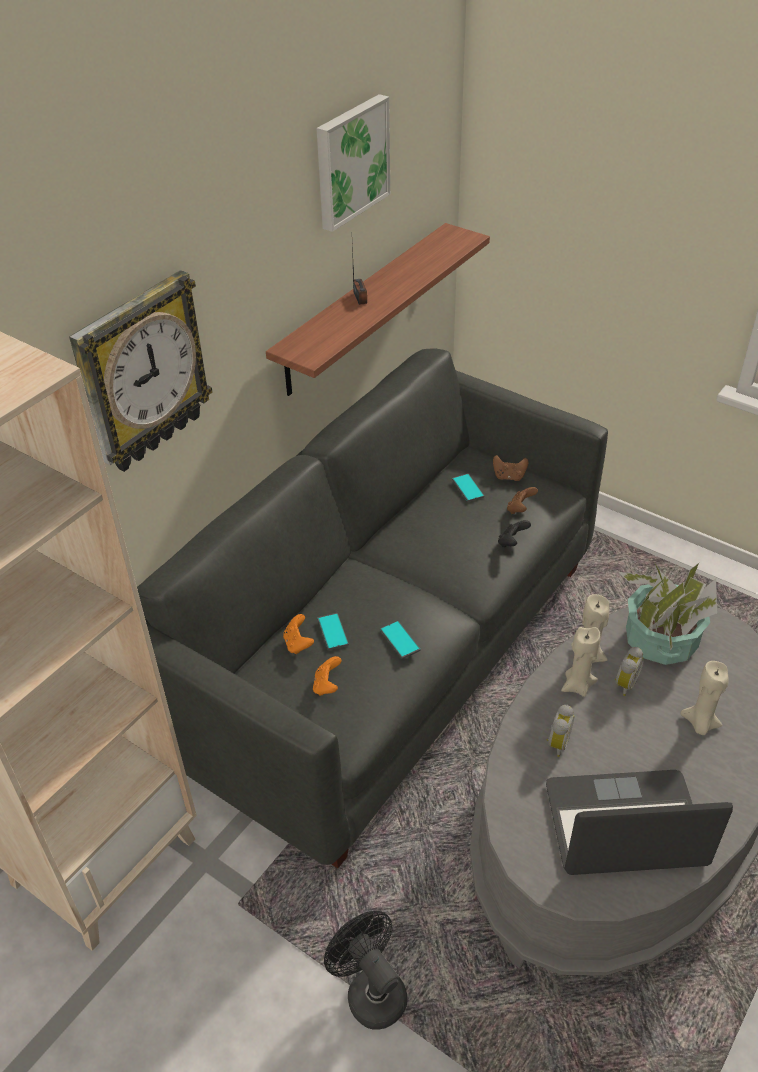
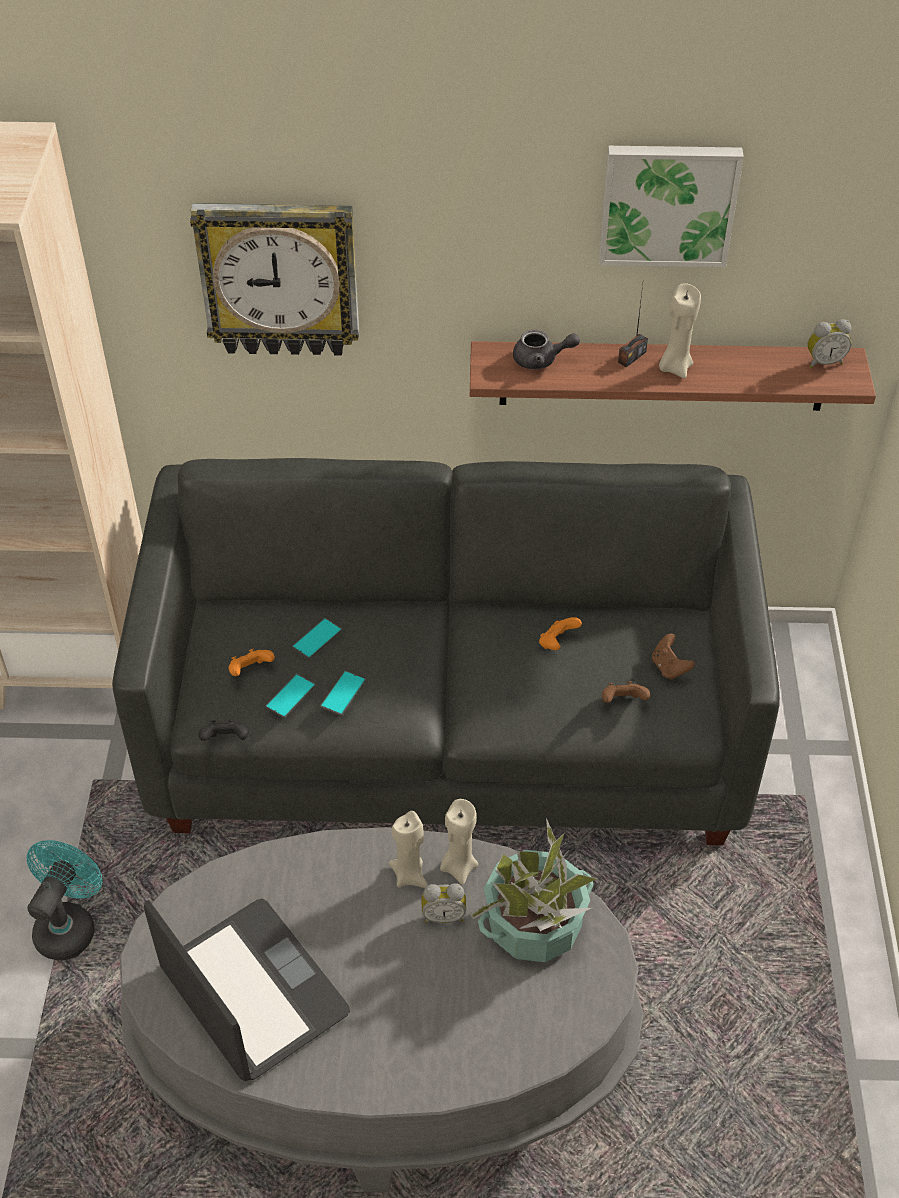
camera: 55 degrees right, 5 degrees up
(298, 644) = (285, 623): orange game controller -> orange game controller (557, 643)
(321, 331) = (541, 360): none -> grey teapot
(370, 991) = (69, 925): black fan -> turquoise fan
(467, 488) = (616, 641): phone -> phone (290, 696)
(512, 542) = (564, 720): black game controller -> black game controller (226, 740)
(556, 743) = (319, 889): alarm clock -> alarm clock (823, 362)
(700, 723) = (436, 1009): beige candle -> beige candle (675, 367)

